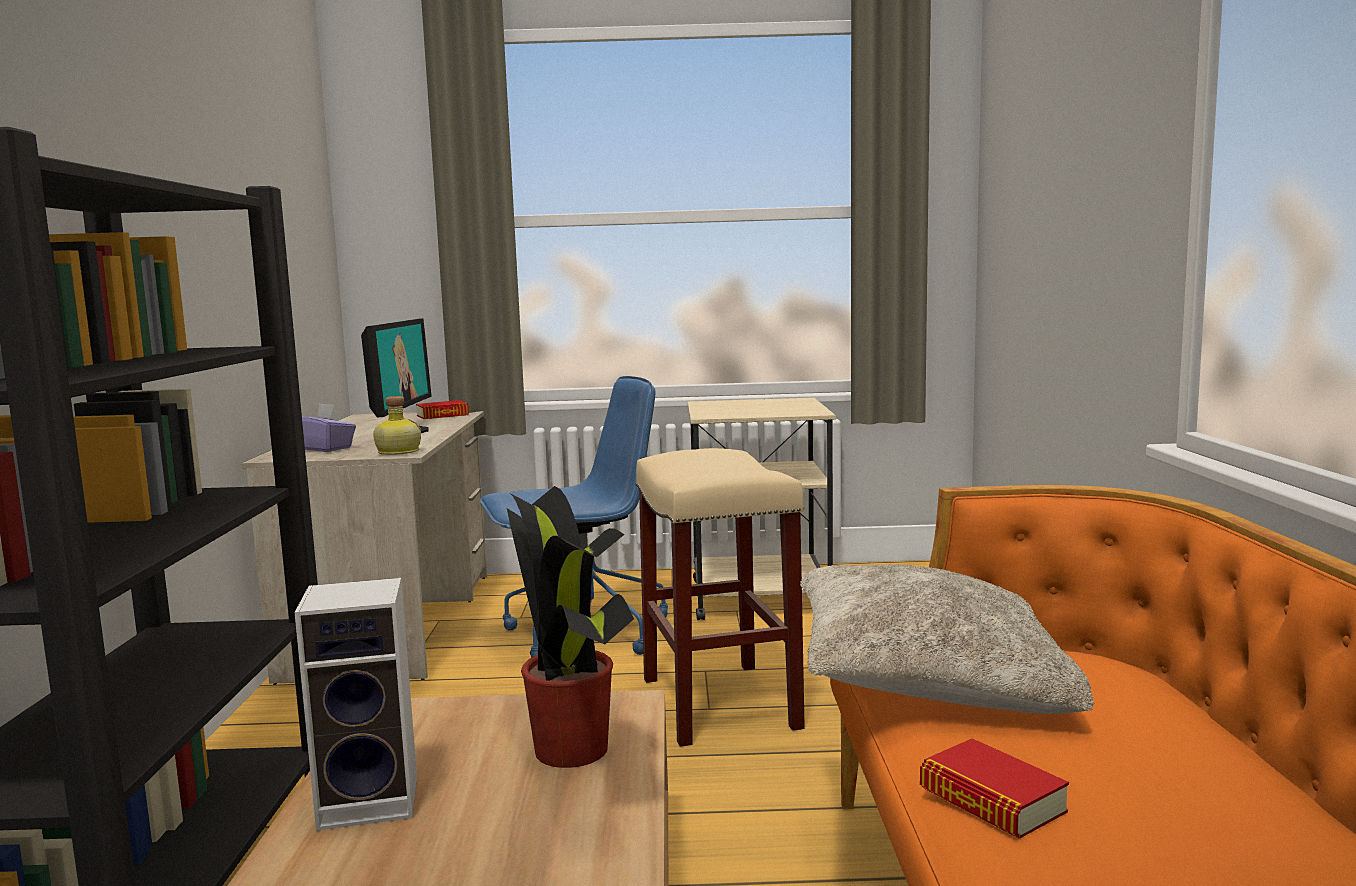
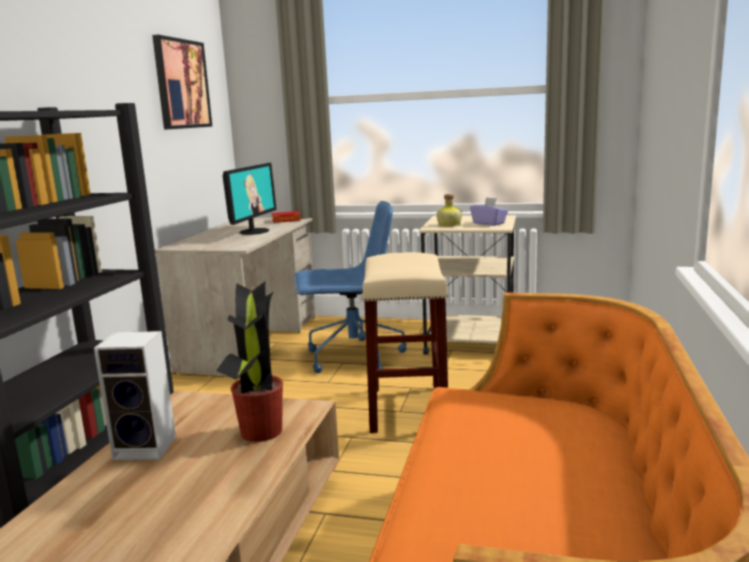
camera: 15 degrees right, 5 degrees up
(276, 183) = (181, 84): none -> picture
(325, 448) = (202, 242): purple tissue box -> purple tissue box (489, 223)
(397, 452) = (237, 246): bottle -> bottle (448, 225)
(930, 678) = (469, 412): beige pillow -> none
(992, 800) = (439, 492): book -> none

